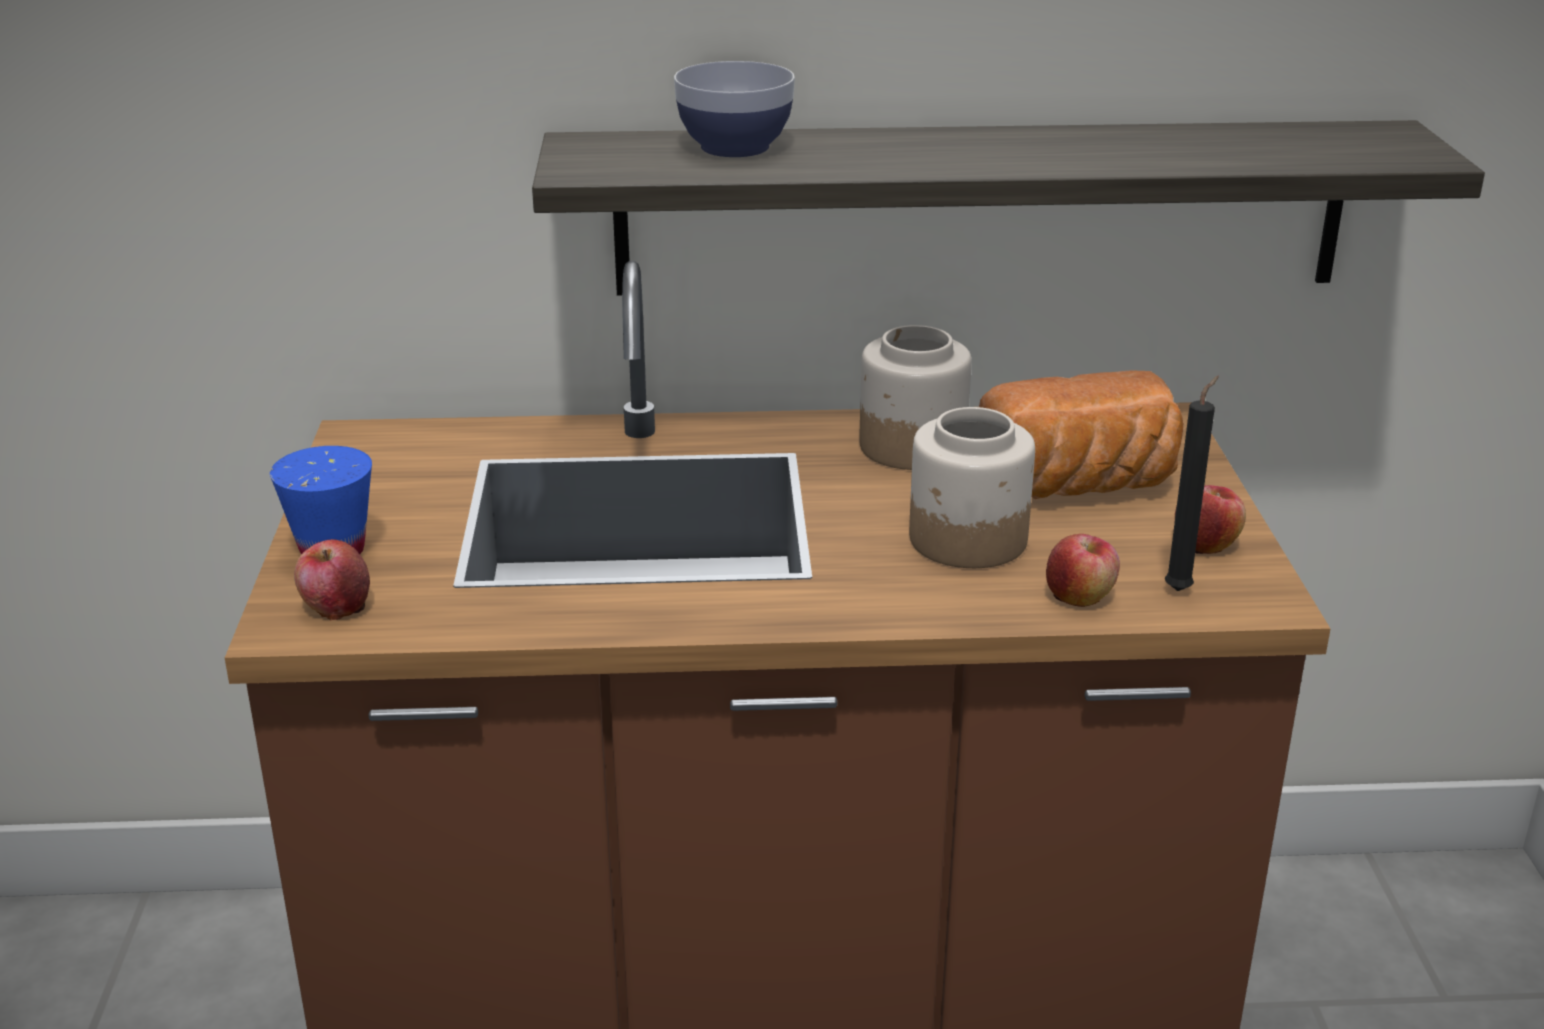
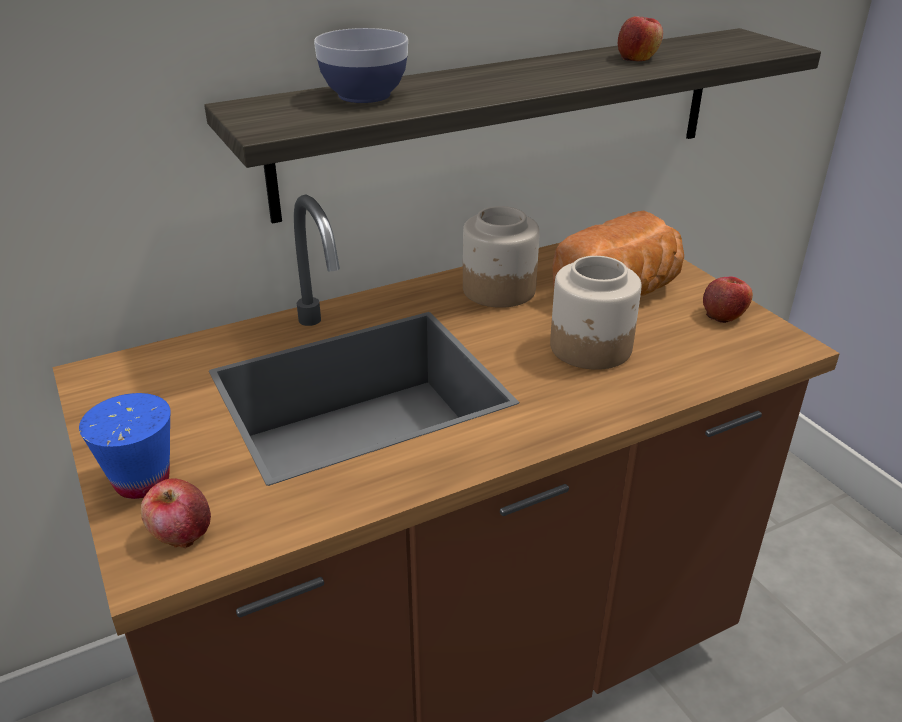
camera: 25 degrees left, 5 degrees up
(1080, 596) = (691, 370): apple -> apple (637, 58)
(1180, 589) = (740, 349): black candle -> none

